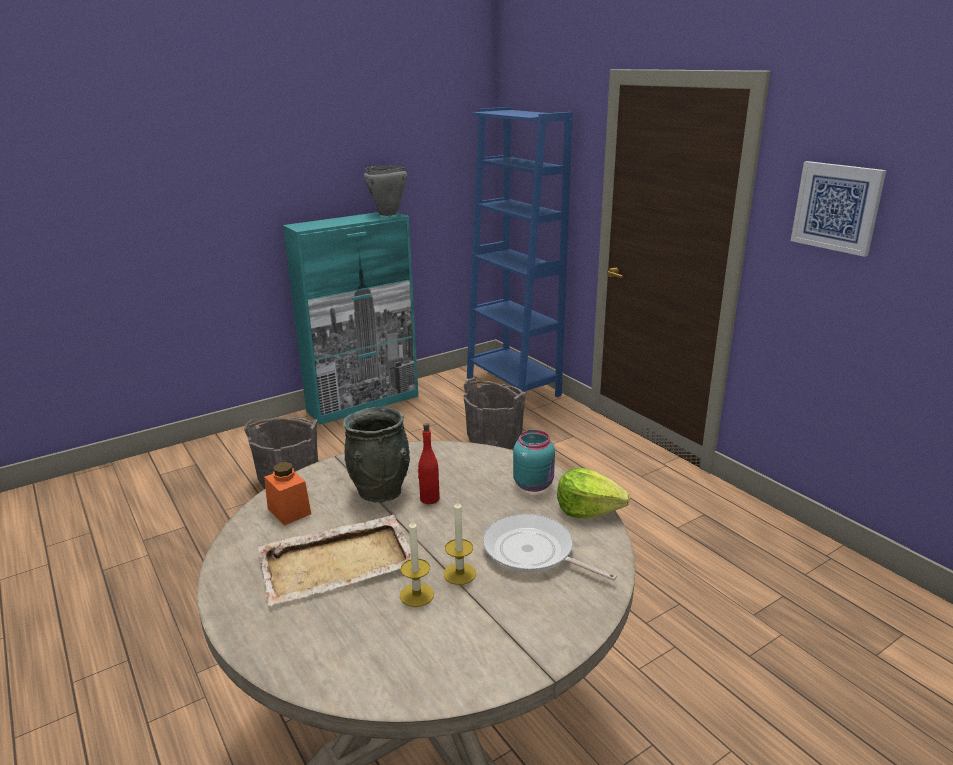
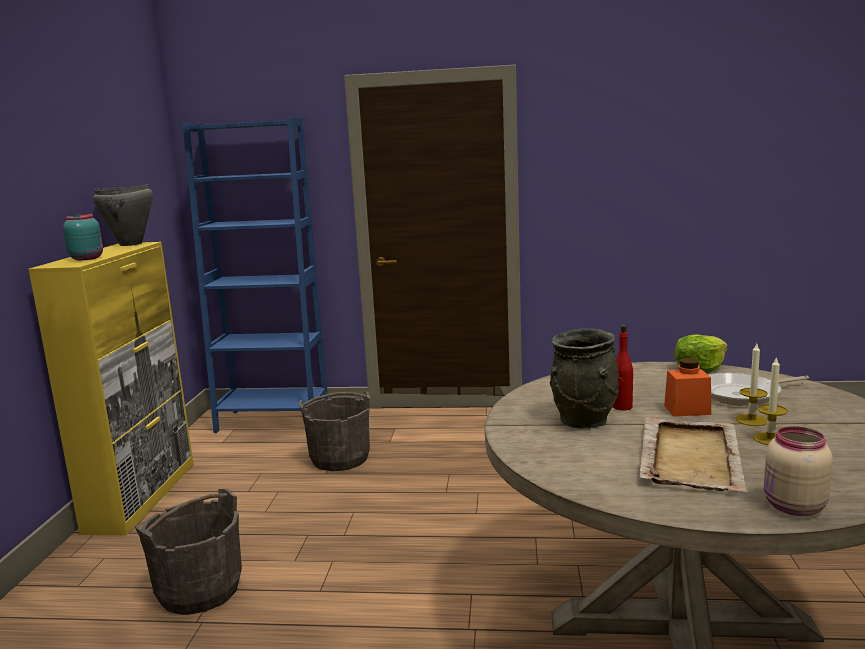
camera: 50 degrees left, 10 degrees down
(263, 638) = (792, 507): none -> beige jar
(289, 511) = (571, 461): orange jar -> orange jar (687, 410)
(364, 403) = (142, 496): turquoise cabinet -> yellow cabinet
(534, 484) = (643, 373): turquoise jar -> turquoise jar (87, 258)
(837, 207) = (593, 156): picture -> none

